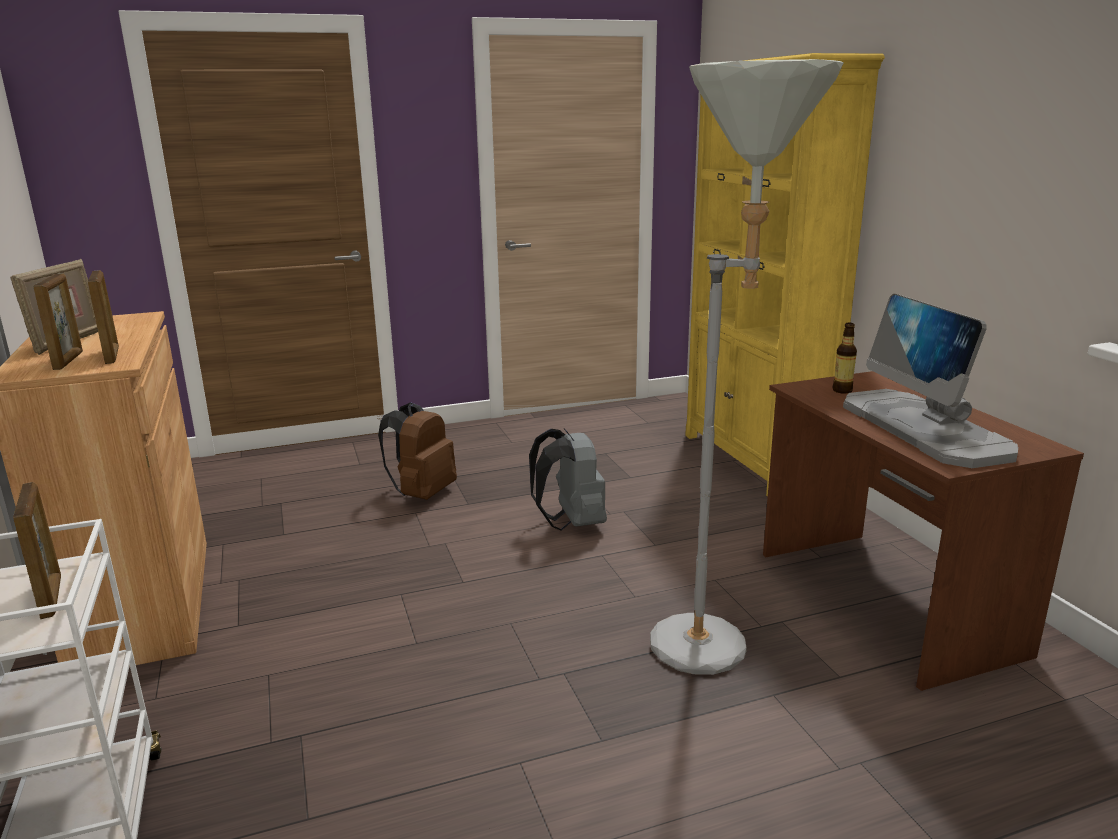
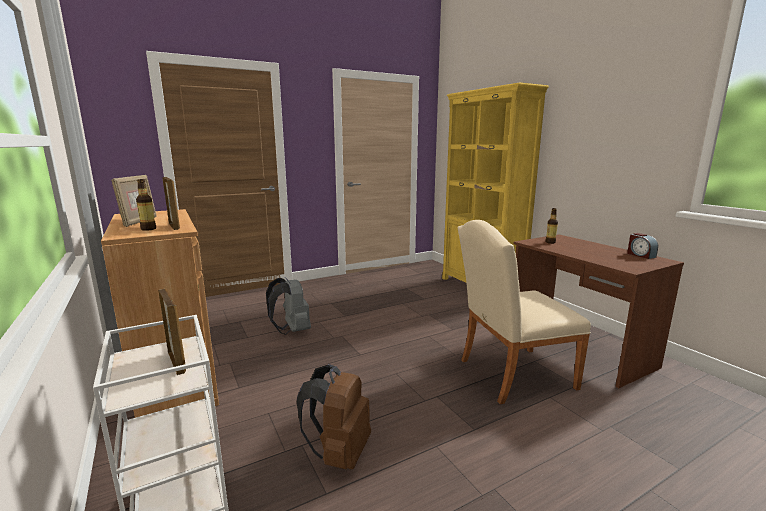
camera: 10 degrees left, 5 degrees down
(69, 361) = (148, 229): picture frame -> bottle
(422, 493) = (318, 312): brown backpack -> brown backpack (339, 453)
(571, 523) = (405, 321): grey backpack -> grey backpack (292, 330)
(718, 644) = (509, 374): grey floor lamp -> beige chair
(924, 429) = (604, 255): monitor -> none
(1004, 431) = (640, 255): none -> alarm clock

